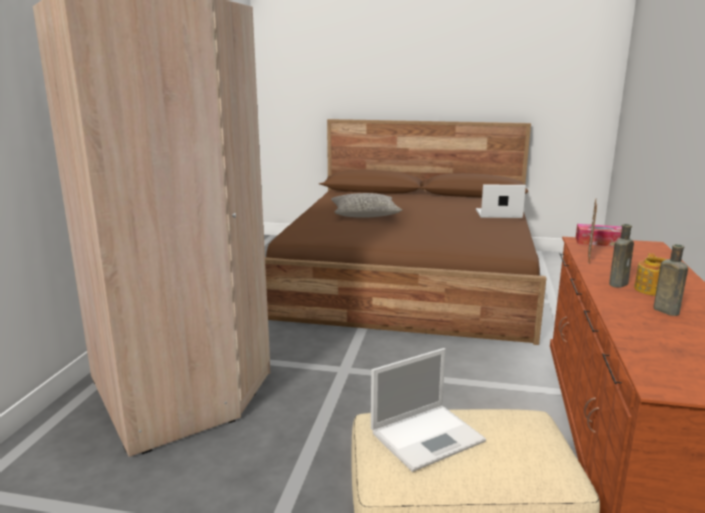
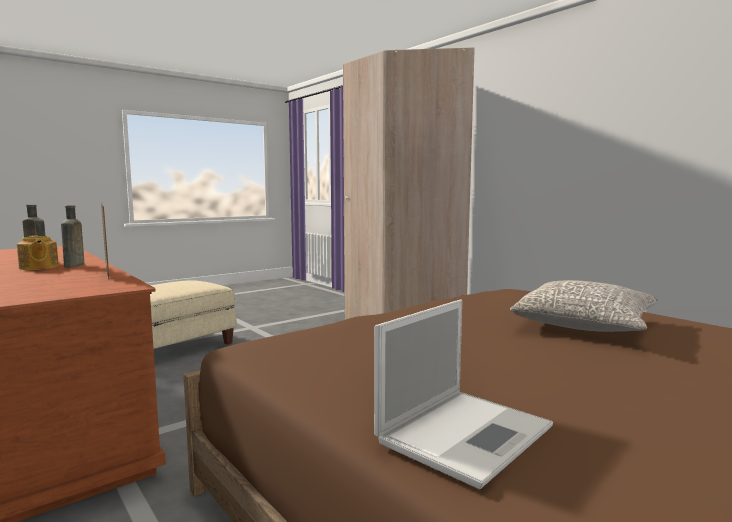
camera: 130 degrees right, 10 degrees down
(428, 436) = (183, 284): laptop -> none
(599, 242) = (92, 289): tissue box -> none

